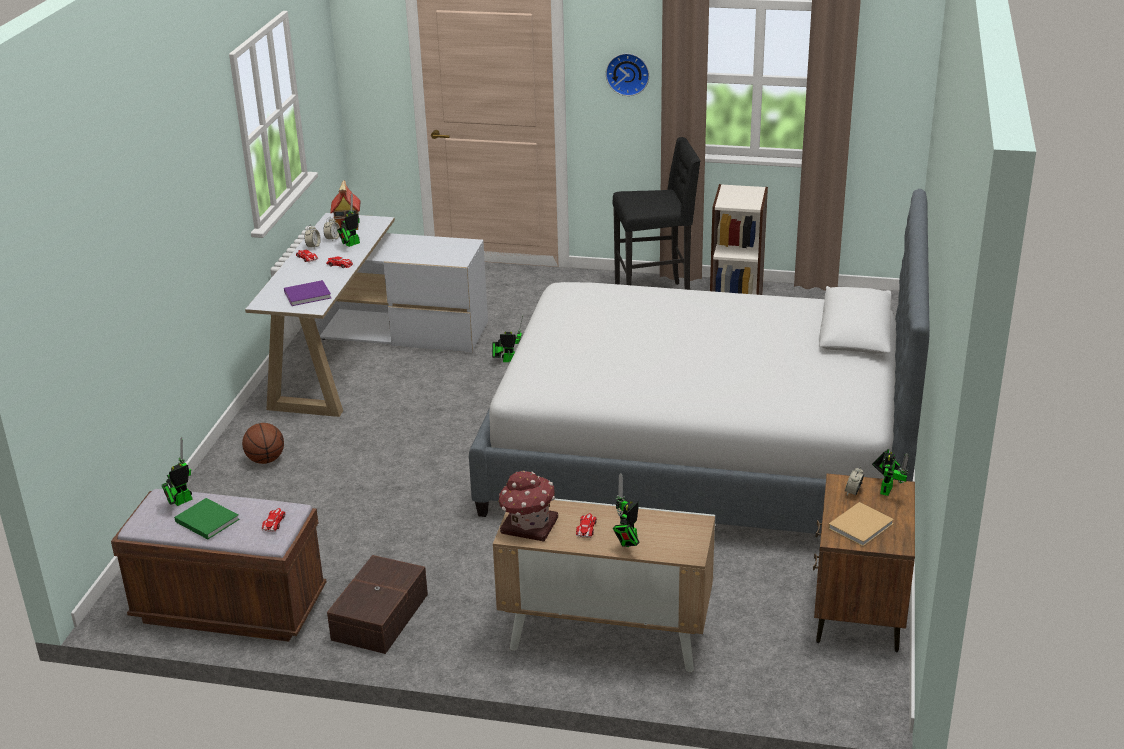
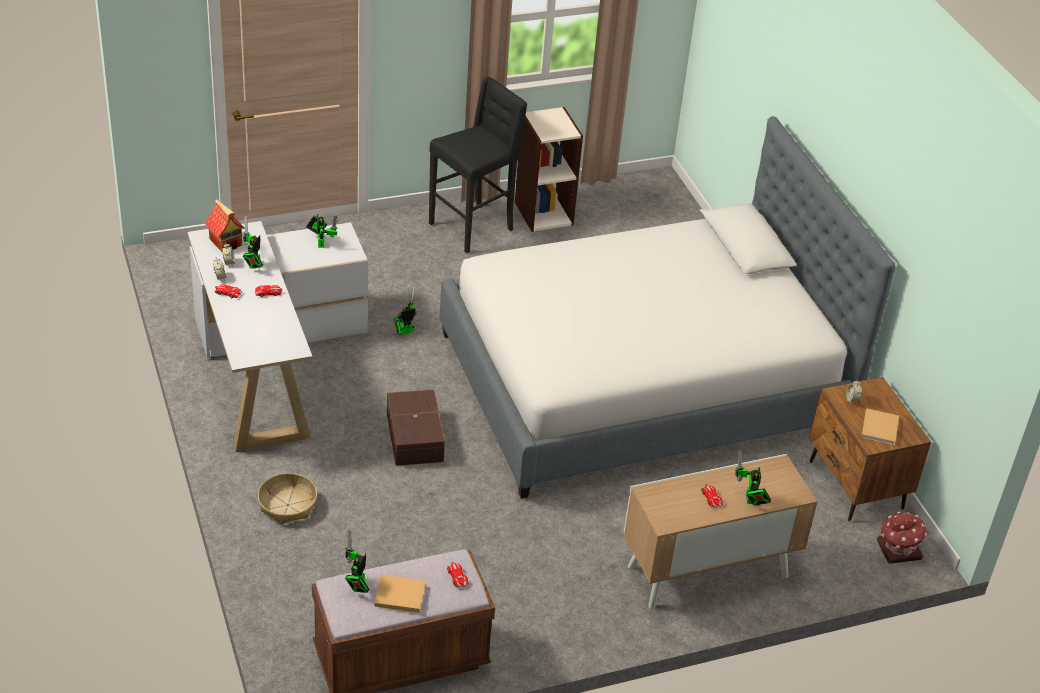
camera: 35 degrees left, 10 degrees up
(206, 520) = (398, 595): green book -> beige book
(265, 460) = (287, 505): basketball -> basket
(309, 294) = (276, 336): purple book -> none
(378, 617) = (527, 620): brown storage box -> brown storage box (413, 438)
(528, 525) = (668, 510): toy house -> toy house (897, 550)
(628, 73) = (431, 26): wall clock -> none
(887, 488) = (870, 389): toy robot -> toy robot (321, 242)

